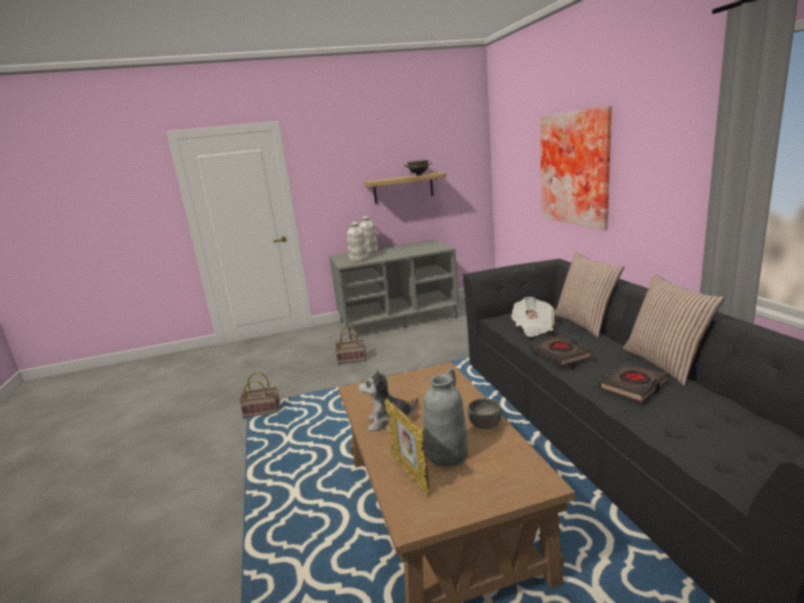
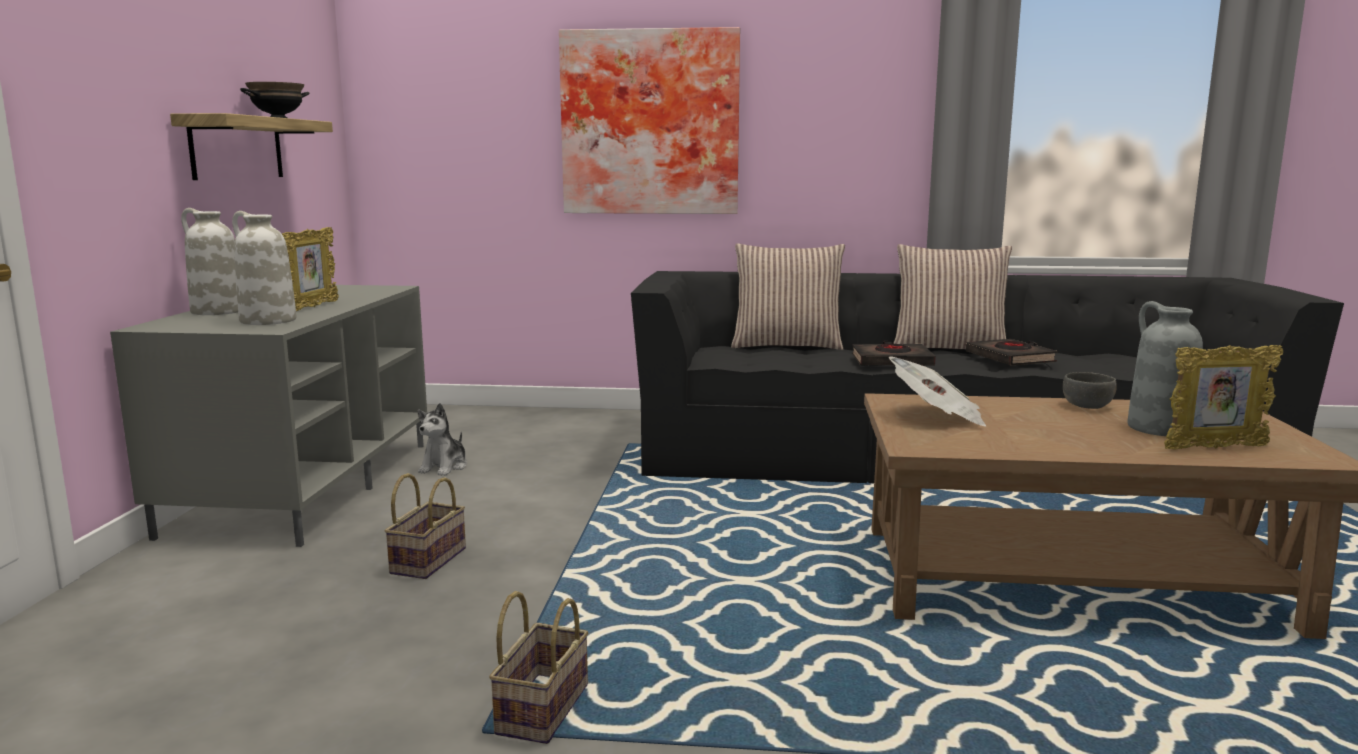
camera: 70 degrees left, 5 degrees down
(389, 255) = (313, 307): none -> picture frame
(389, 422) = (1056, 441): plush toy -> plush toy (444, 467)
(533, 328) = (779, 356): newspaper -> newspaper (937, 417)

